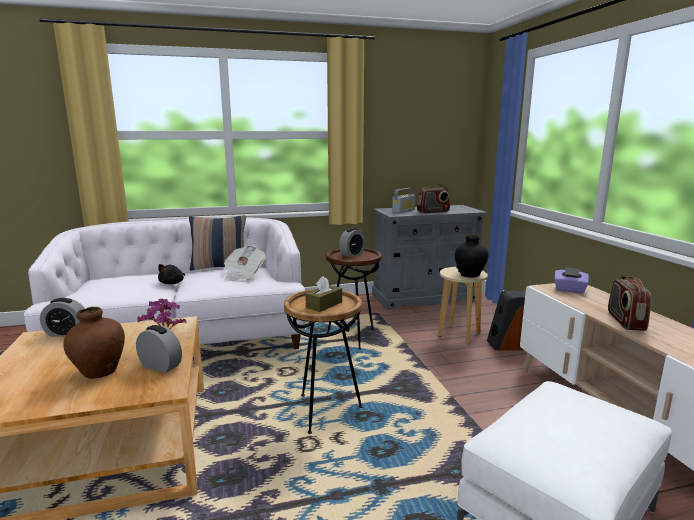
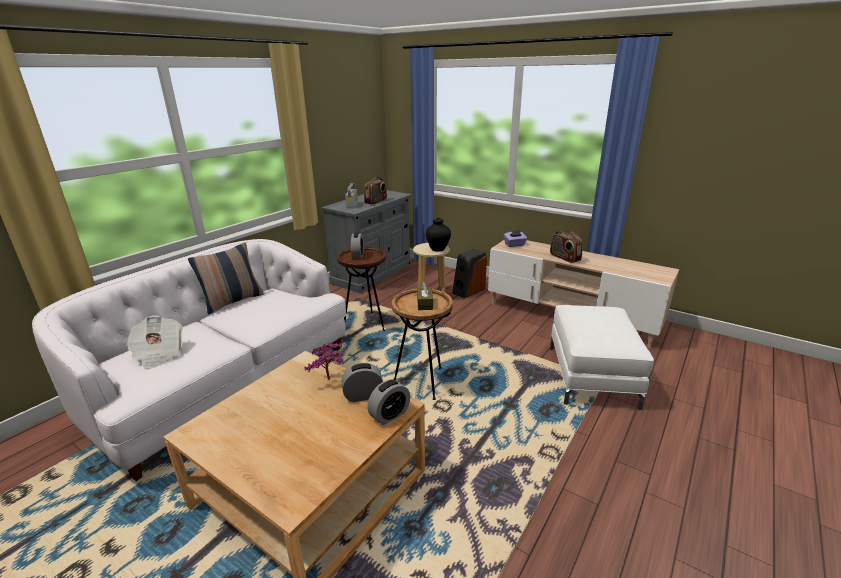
camera: 40 degrees left, 10 degrees up
(66, 333) = (217, 415): alarm clock -> alarm clock (389, 415)
(99, 372) = (326, 422): brown vase -> none
(173, 283) = (216, 332): black plush toy -> none
(243, 275) = (279, 301): newspaper -> newspaper (159, 353)

